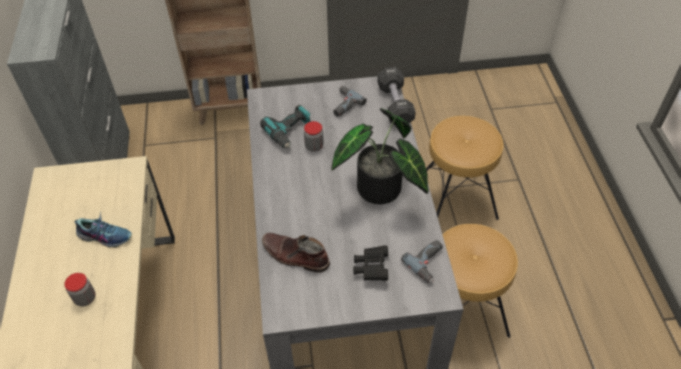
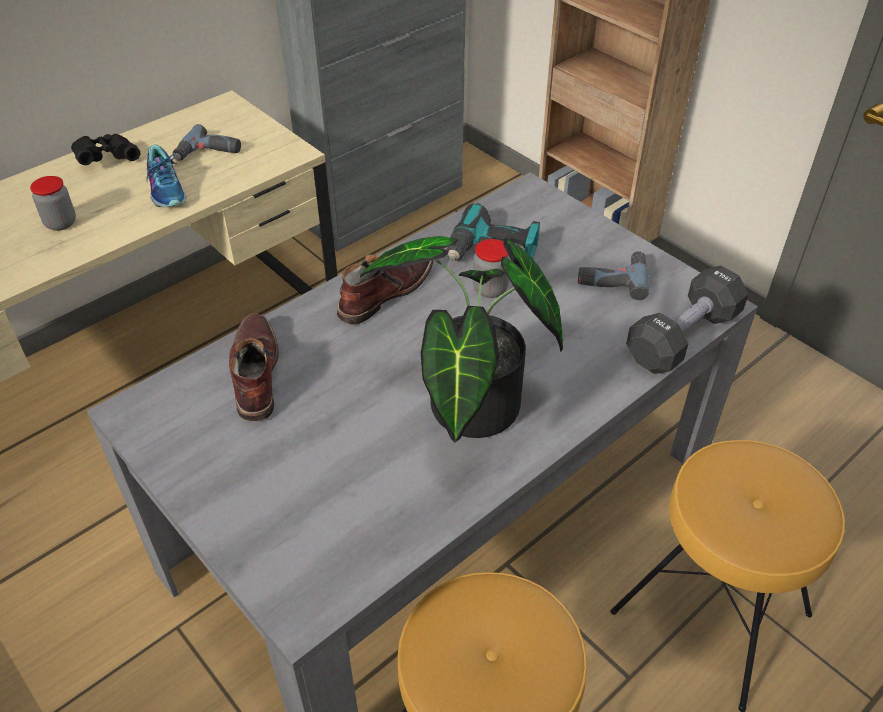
camera: 55 degrees right, 5 degrees down
(282, 183) = (385, 292): none -> brown boot
(371, 268) = (294, 478): black binoculars -> black binoculars (107, 159)
(429, 263) = (362, 556): power drill -> power drill (208, 153)

